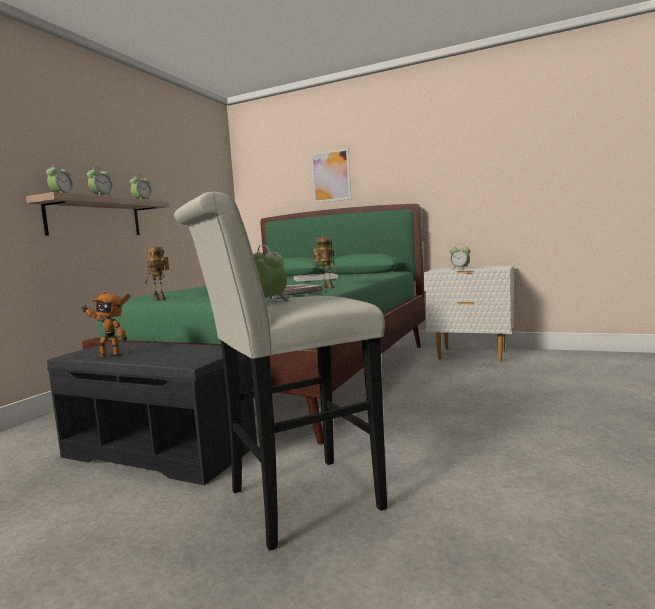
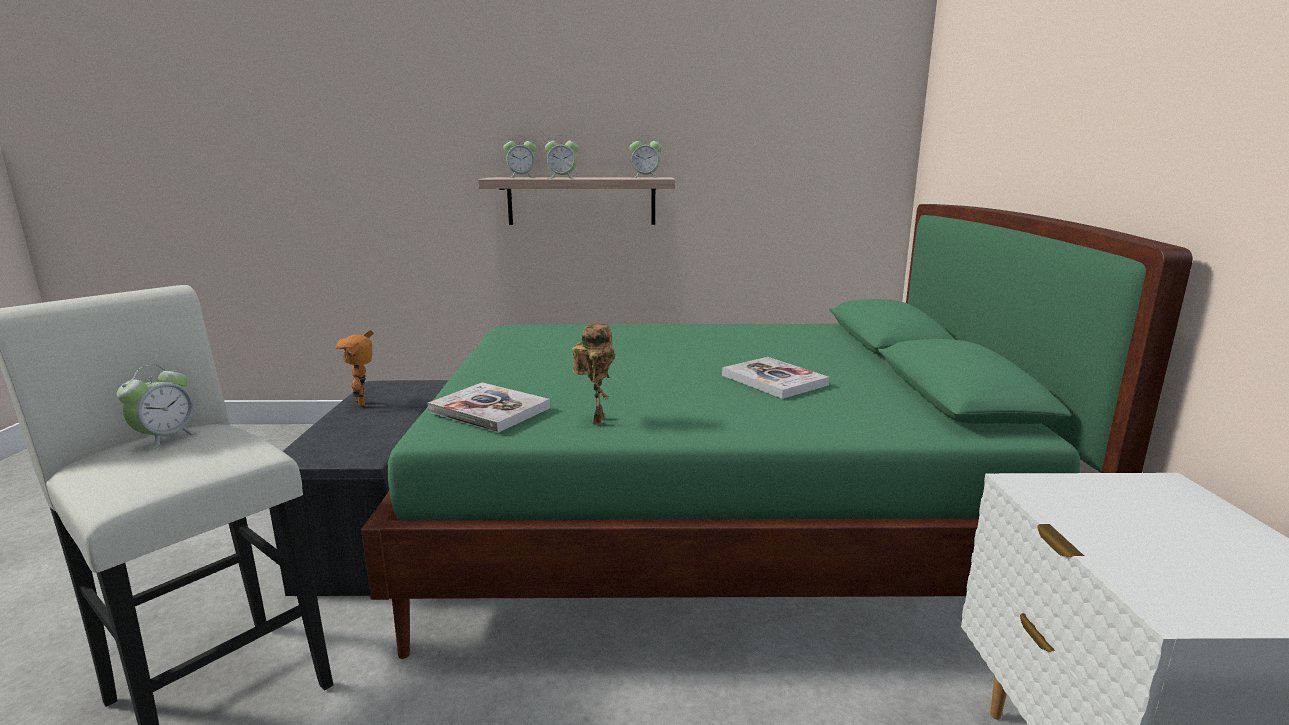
camera: 65 degrees right, 10 degrees up
(161, 298) = (492, 344): toy robot -> none
(331, 176) = (1041, 122): picture -> none
(460, 269) = (1120, 522): alarm clock -> none

